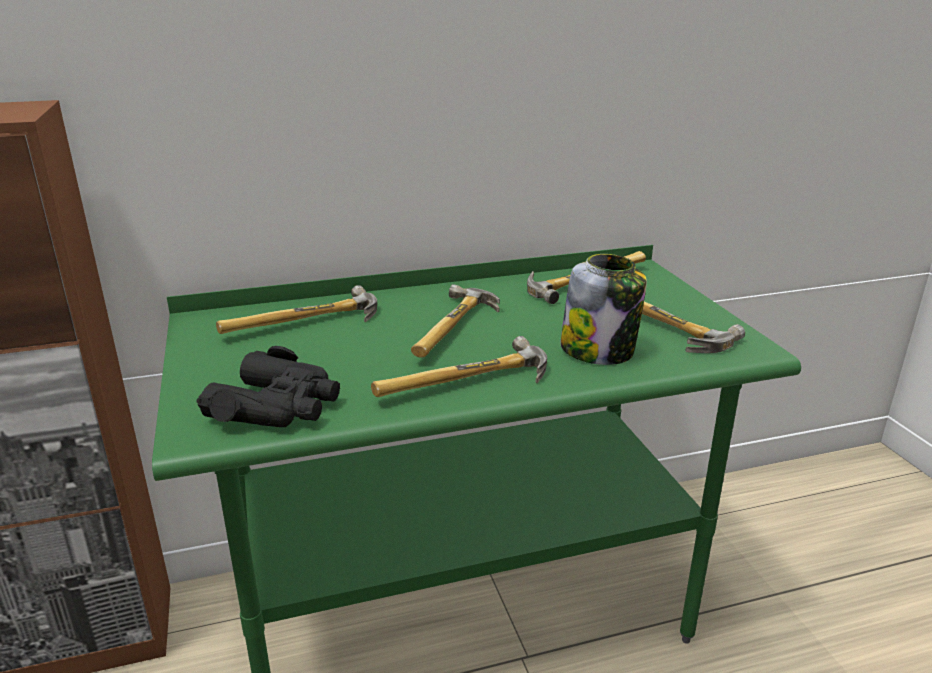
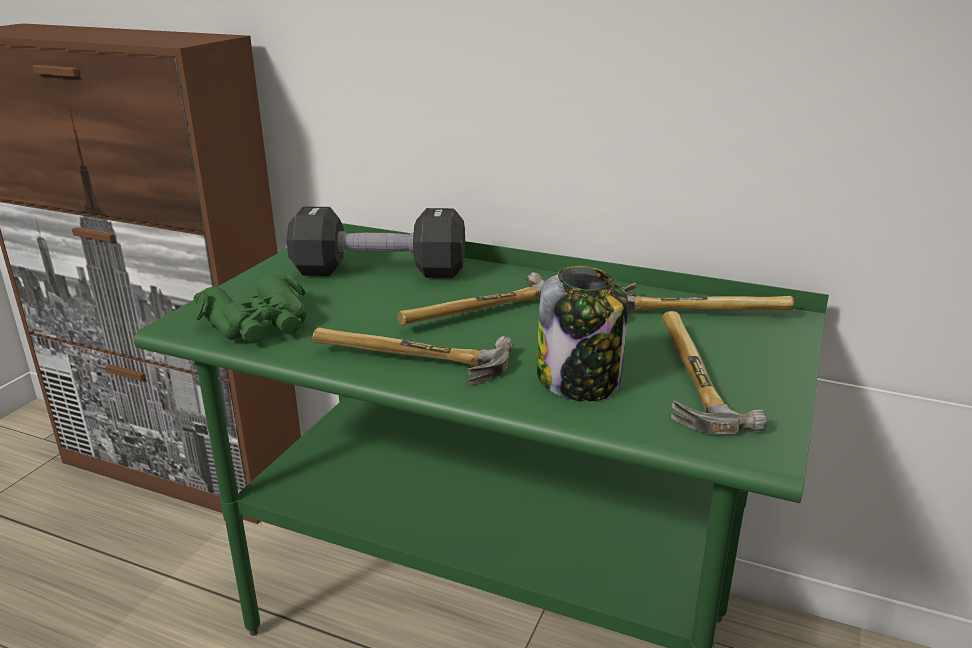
camera: 40 degrees right, 0 degrees up
(278, 406) = (259, 324): black binoculars -> green binoculars
(305, 325) = (379, 271): hammer -> black dumbbell

